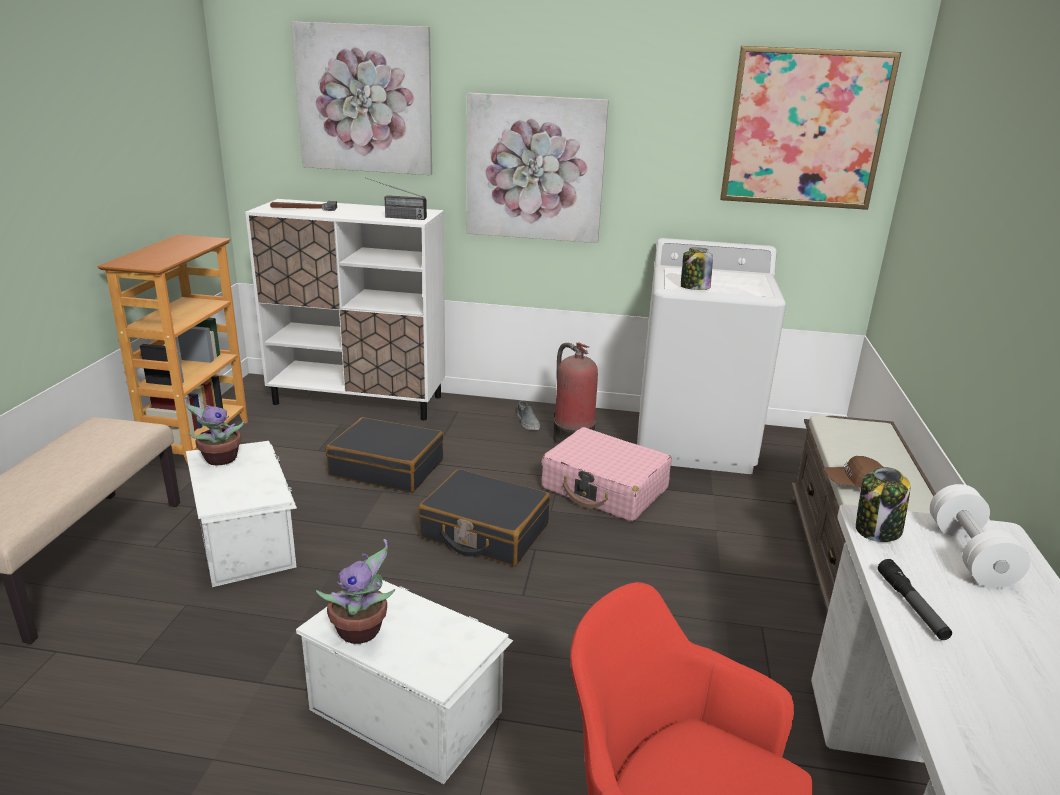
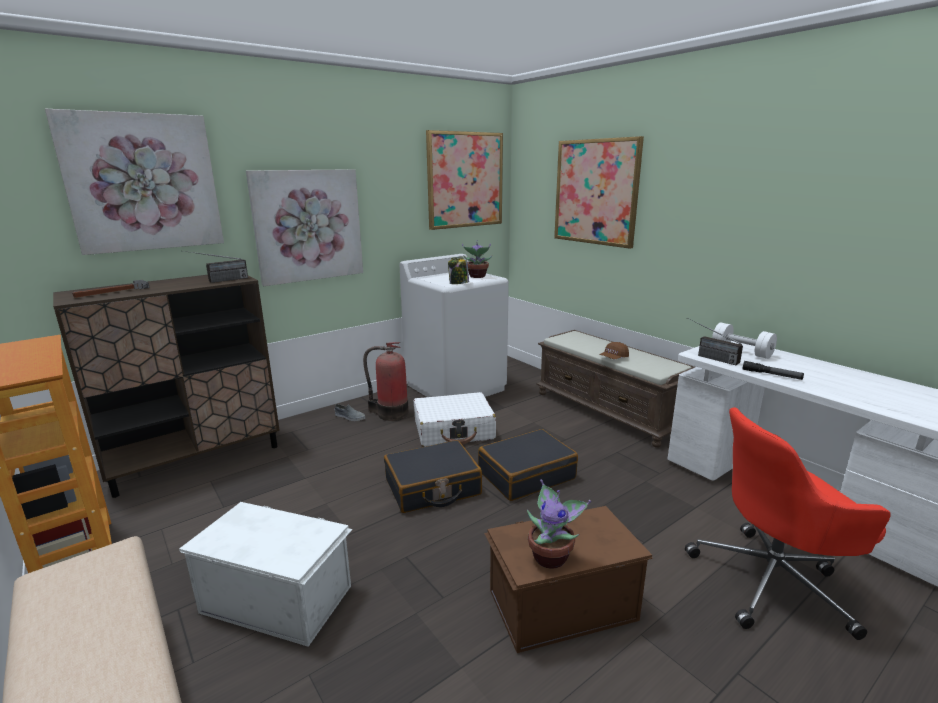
camera: 45 degrees left, 5 degrees down
(219, 459) = (228, 535): potted plant -> potted plant (477, 276)
(359, 400) = (197, 458): white cabinet -> brown cabinet
(387, 468) = (303, 488): black suitcase -> black suitcase (526, 475)
(406, 708) = (560, 603): white storage box -> brown storage box
(605, 489) = (454, 430): pink suitcase -> white suitcase
(877, 530) = (707, 357): jar -> radio
(971, 182) = (596, 192): none -> picture

